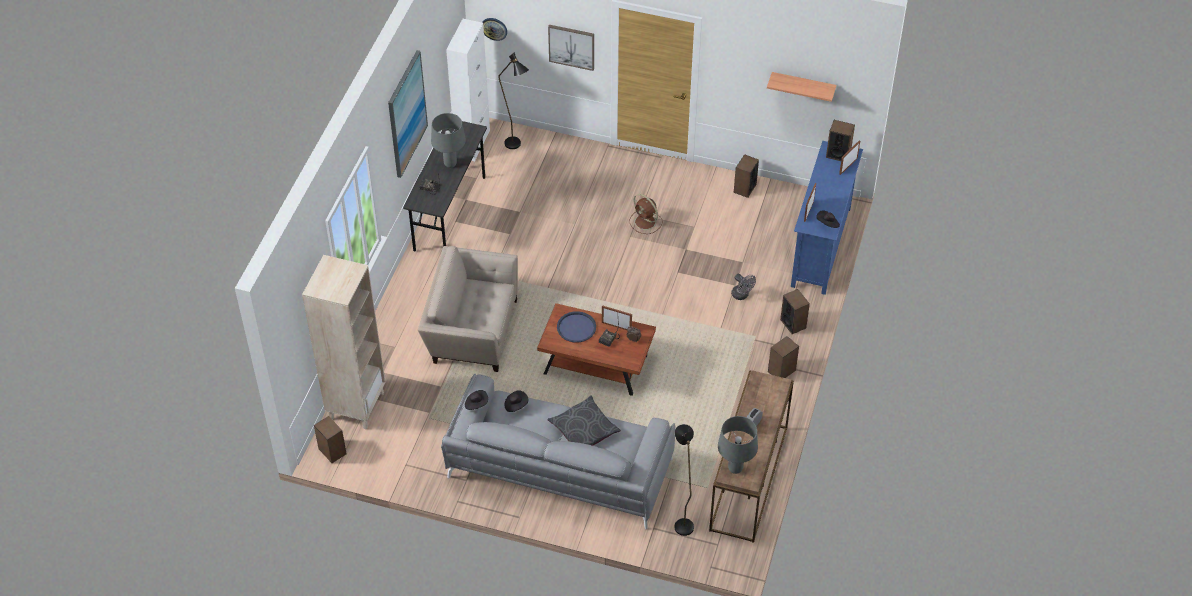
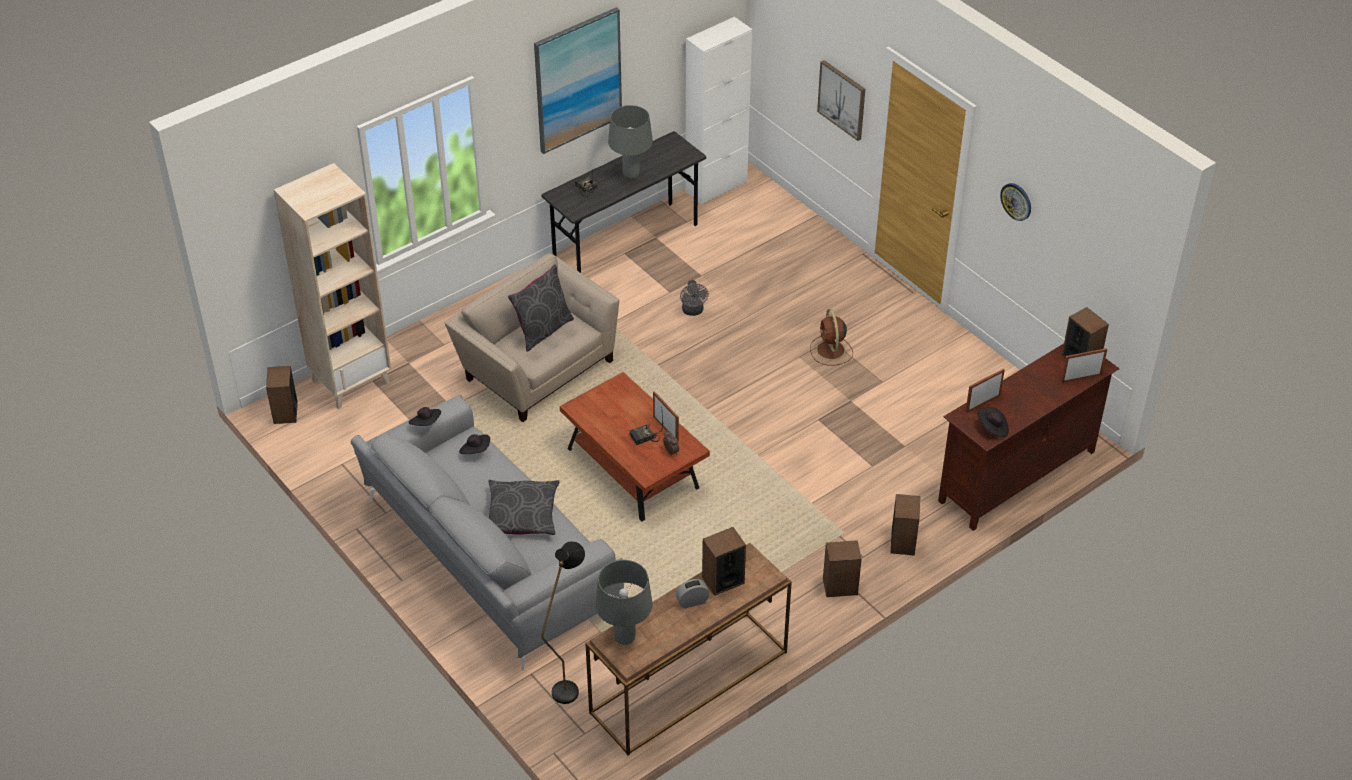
camera: 35 degrees right, 5 degrees down
(475, 302) = (542, 330): none -> grey pillow
(494, 28) = (772, 47): wall clock -> wall clock (1016, 201)
(517, 146) = (760, 210): black floor lamp -> none
(576, 327) = (621, 407): blue tray -> none
(742, 295) = (870, 481): grey fan -> grey fan (693, 311)
(744, 188) = (982, 369): speaker -> speaker (723, 580)
(803, 86) = (1072, 250): shelf -> none
(821, 247) = (1017, 477): blue tv stand -> brown tv stand

